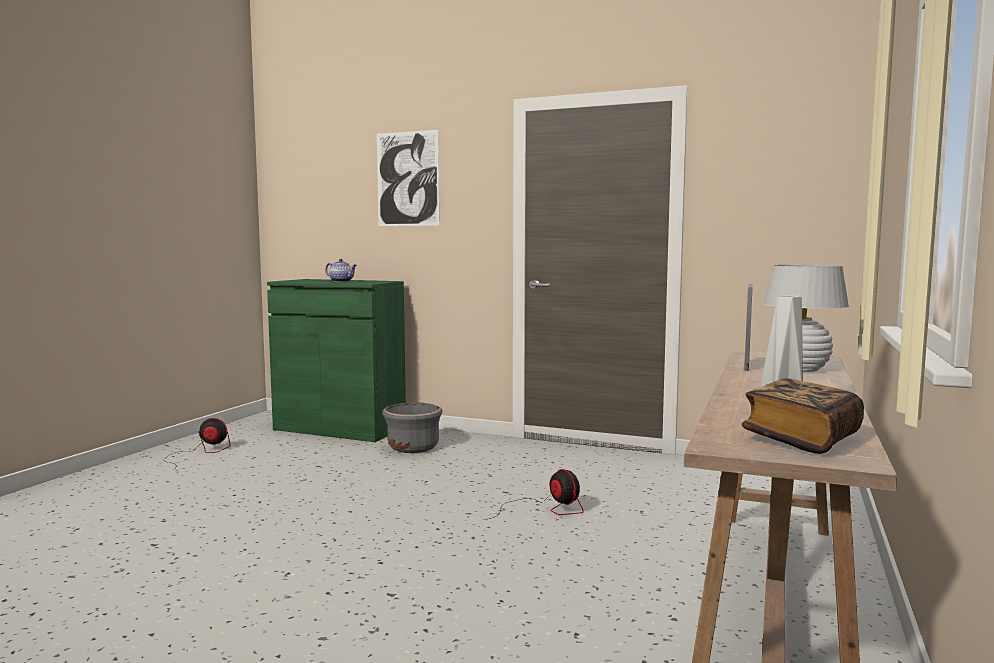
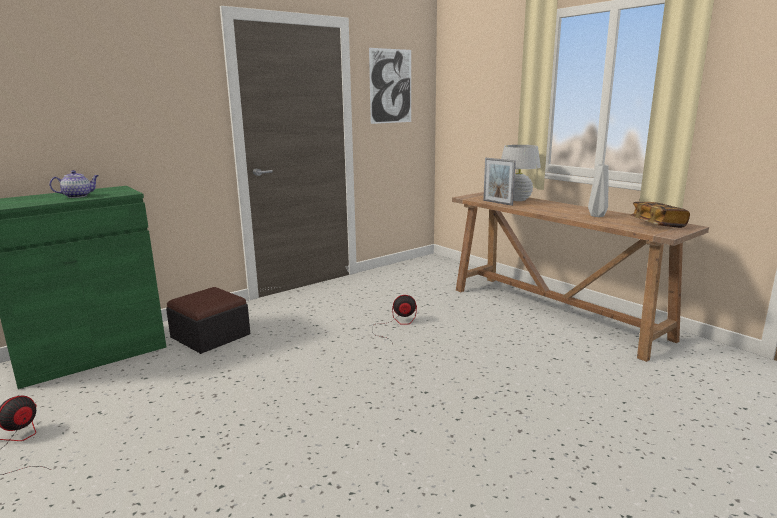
camera: 60 degrees left, 10 degrees up
(407, 179) = (111, 75): picture -> picture (391, 86)
(413, 447) = (210, 336): grey planter -> ottoman

